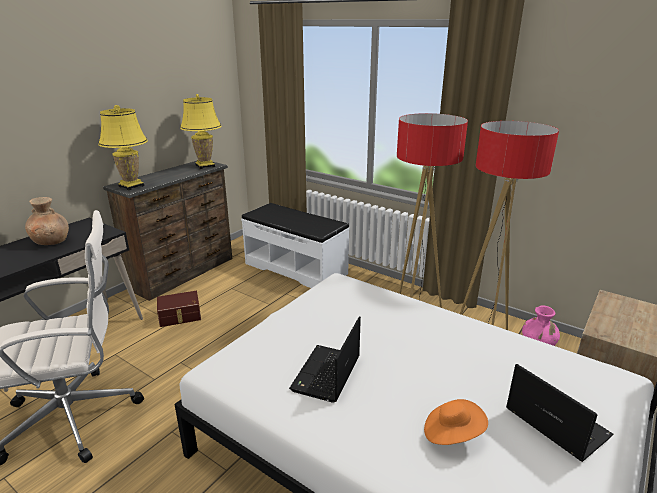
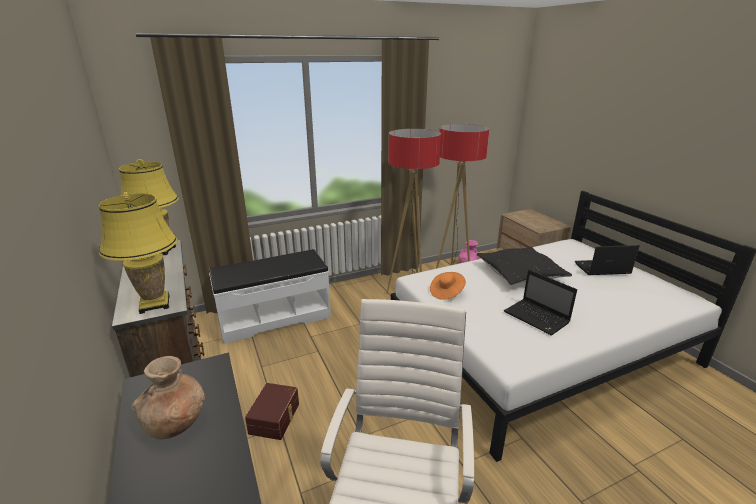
camera: 60 degrees left, 0 degrees up
(434, 343) = (520, 273): none -> black pillow
(452, 433) = (606, 295): orange hat -> orange hat (446, 292)

